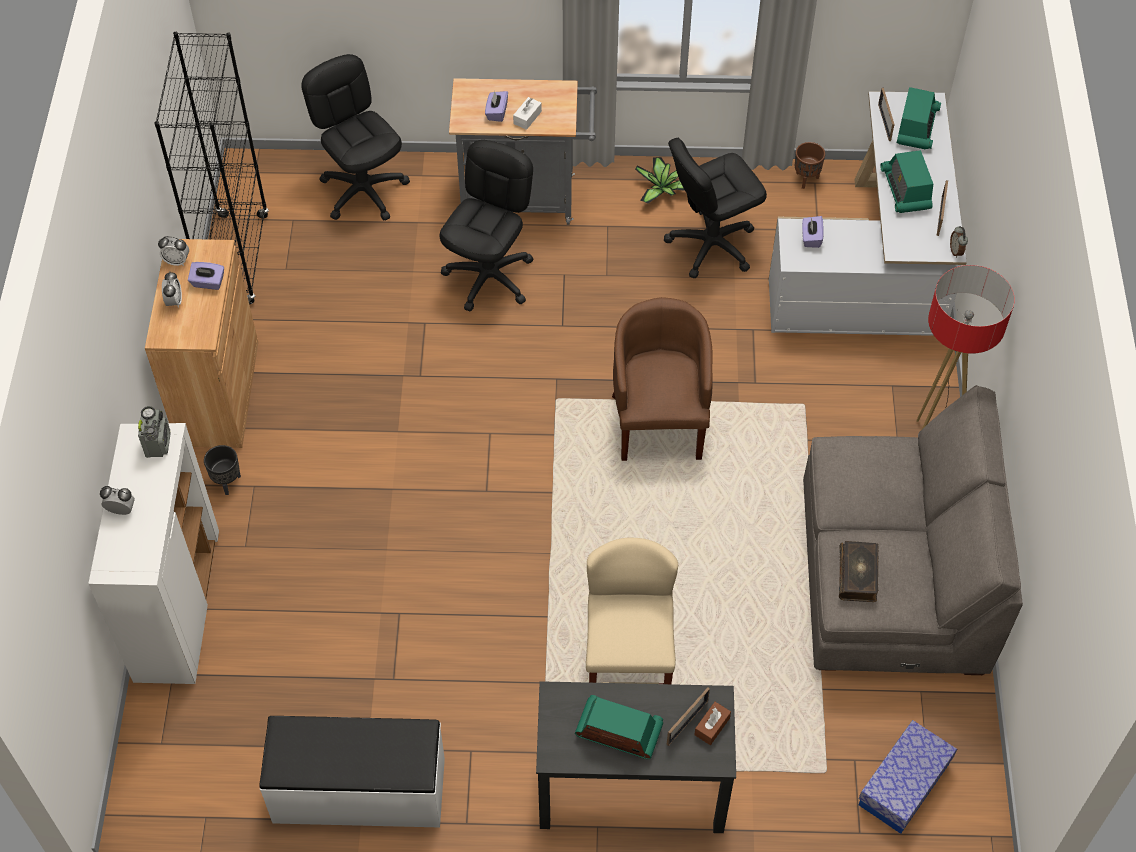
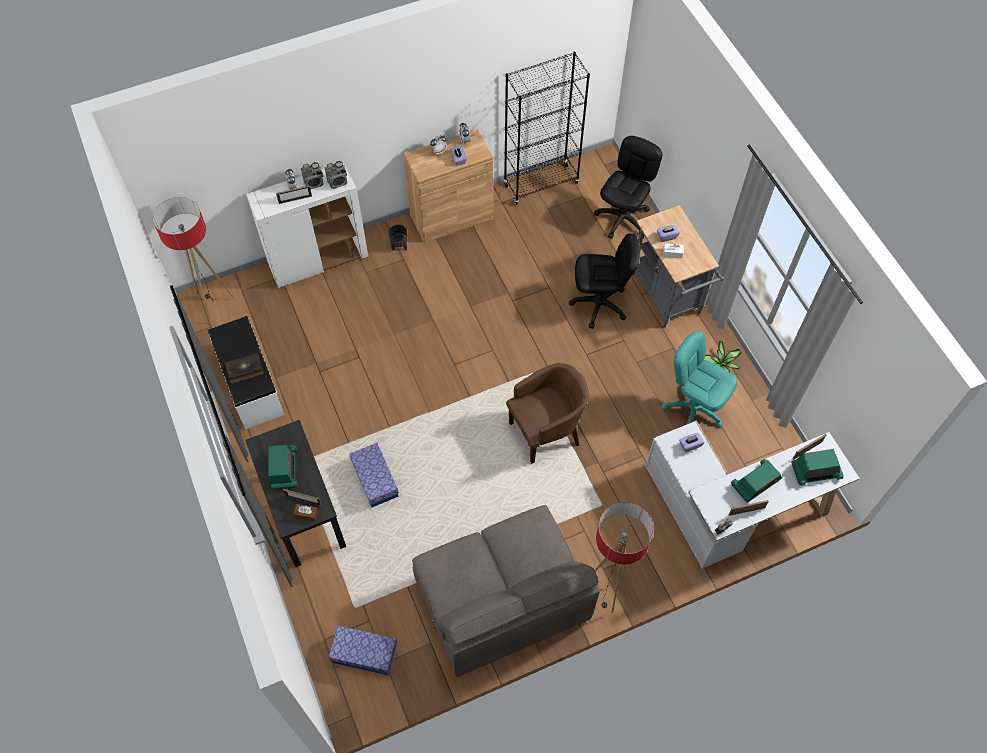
camera: 65 degrees right, 5 degrees up
(137, 477) = (314, 183): none -> radio
(151, 515) = (295, 199): none -> picture frame
(166, 798) = (214, 306): none -> floor lamp
(628, 668) = (375, 479): beige chair -> storage box
(711, 245) = (693, 408): black office chair -> turquoise office chair
(806, 179) = (781, 442): brown planter -> none
(858, 575) = (453, 562): book -> book (245, 370)

